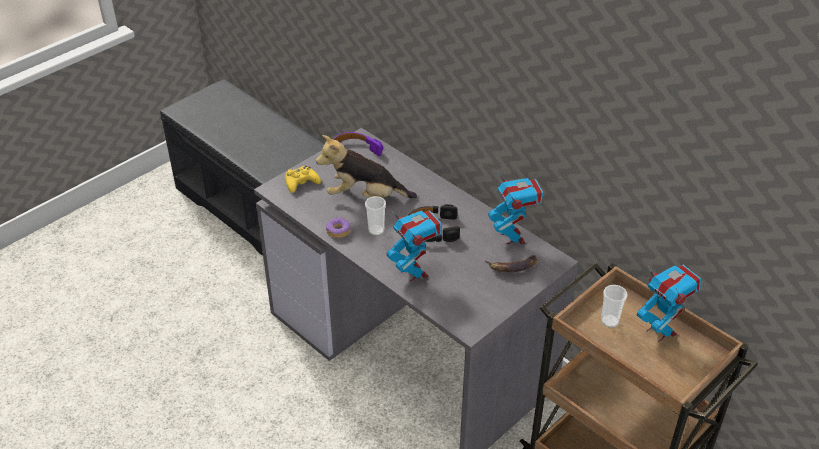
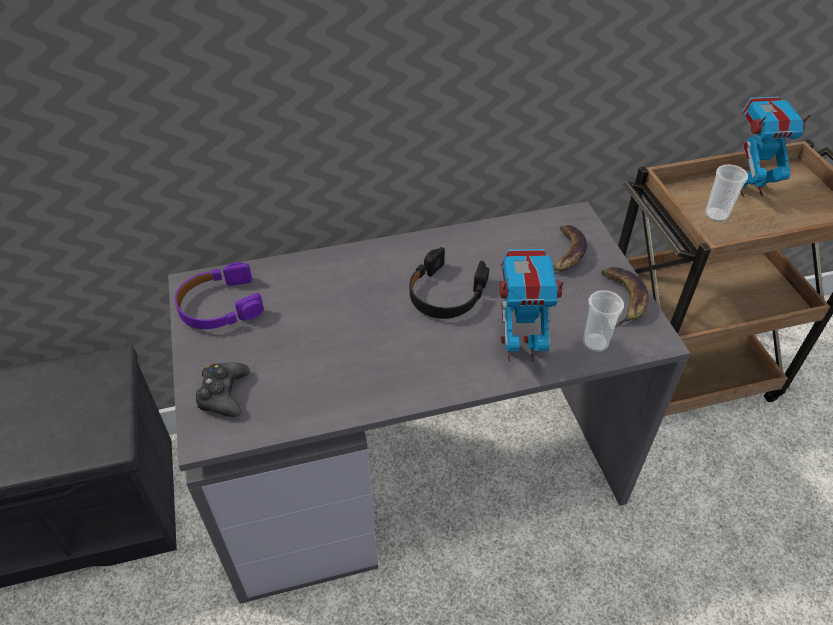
camera: 60 degrees left, 5 degrees up
(301, 183) = (223, 394): yellow game controller -> black game controller
(338, 231) = (372, 395): donut -> none
(365, 196) = (321, 332): plush toy -> none
(376, 230) = (404, 351): cup -> cup (595, 343)
(493, 305) = (623, 299): none -> banana
(512, 237) = (512, 231): toy robot -> none

